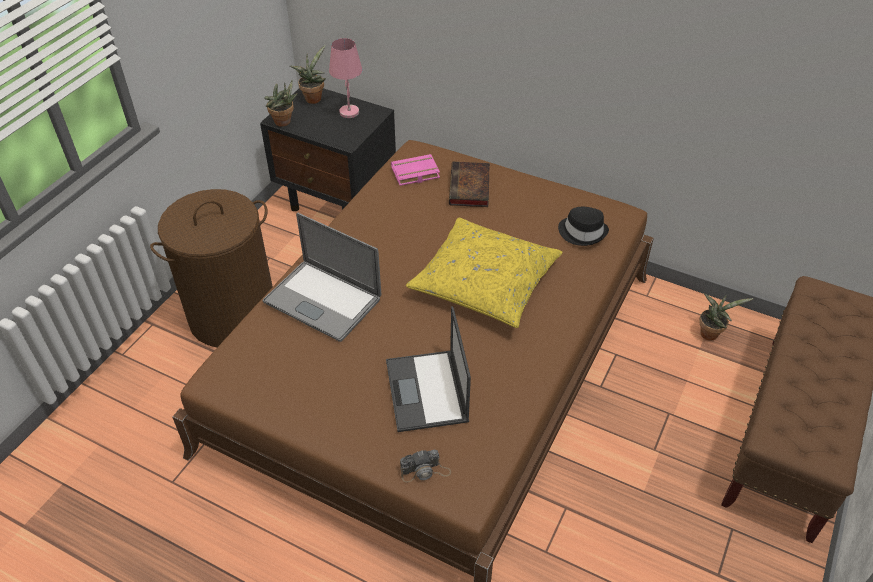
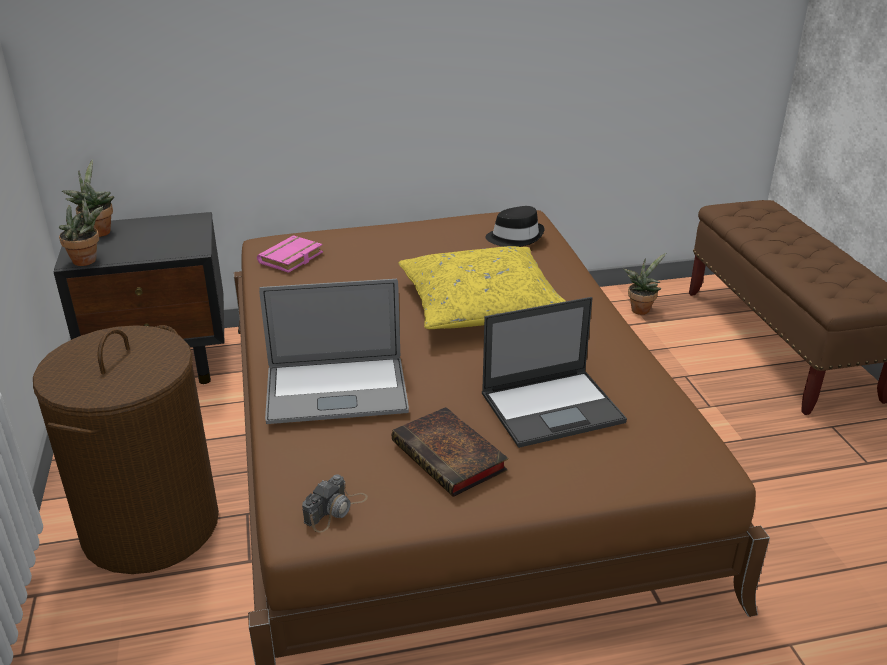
camera: 40 degrees left, 15 degrees down
(349, 112) = (160, 228): pink table lamp -> none
(425, 471) = (644, 468): camera -> camera (336, 509)
(427, 392) = (553, 407): laptop -> laptop turned 60 degrees counterclockwise
(470, 188) = (366, 248): book -> book (451, 457)

